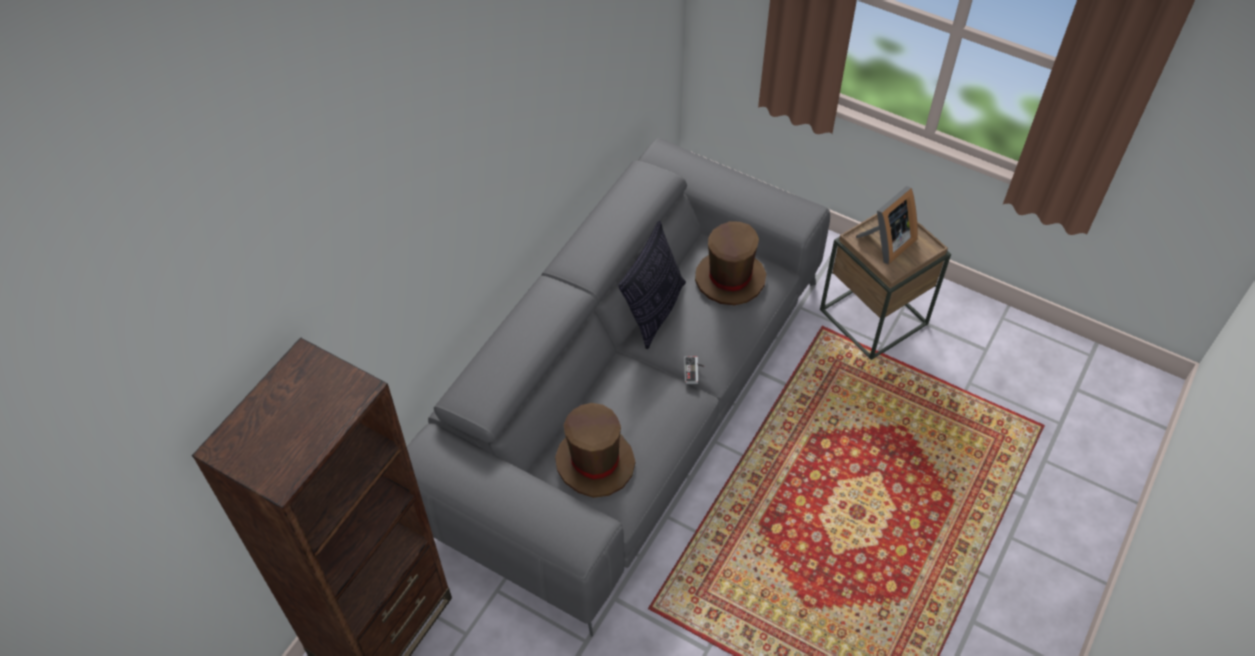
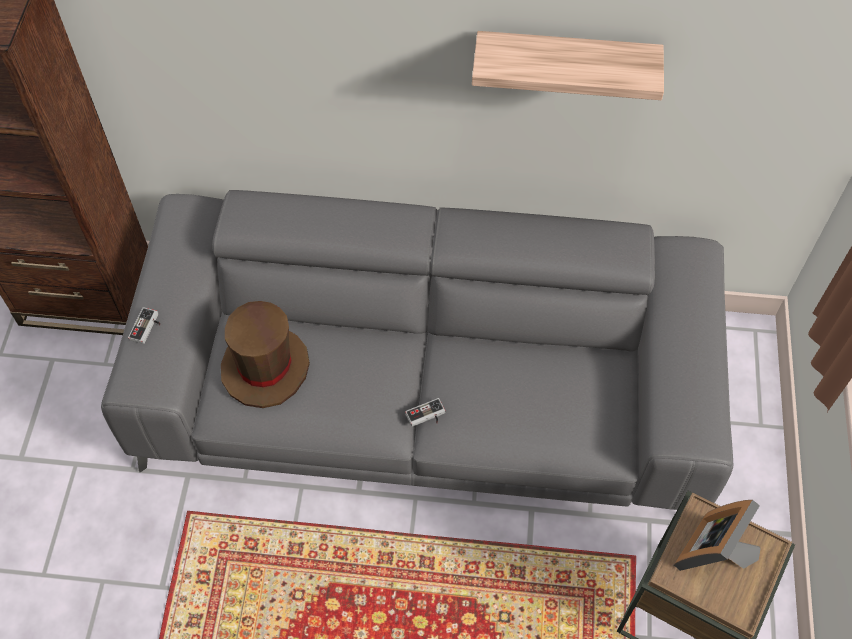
camera: 65 degrees right, 5 degrees up
(531, 518) = (147, 328): none -> game controller
(567, 92) = (566, 63): none -> shelf
(654, 311) = (489, 345): pillow -> none
(730, 278) = (576, 403): brown hat -> none
(886, 244) = (714, 554): picture frame -> picture frame turned 105 degrees clockwise

